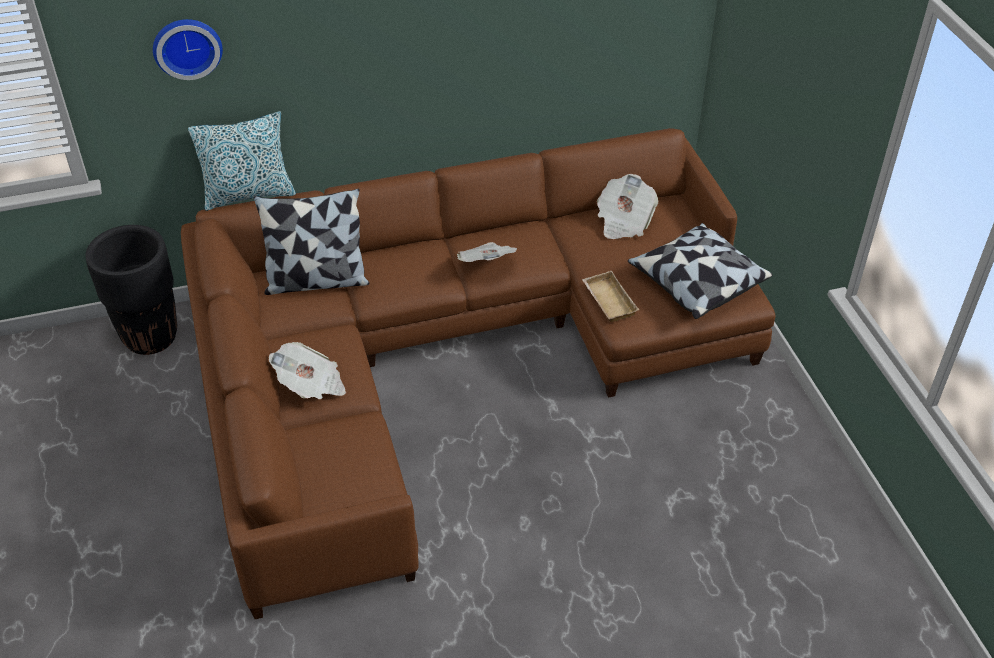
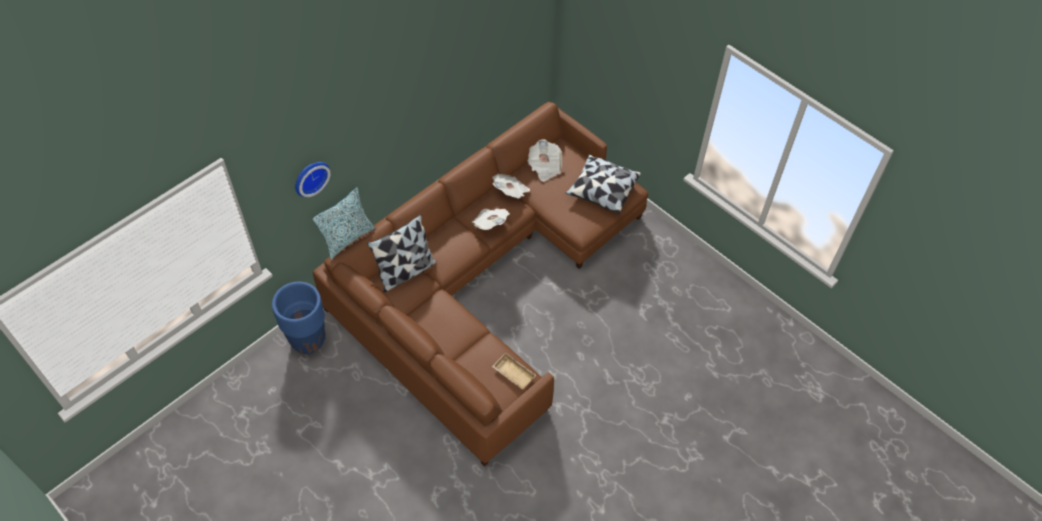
camera: 30 degrees left, 10 degrees up
(150, 337) = (308, 340): black planter -> blue planter
(311, 385) = (449, 334): newspaper -> newspaper (511, 192)
(607, 300) = (565, 219): beige tray -> beige tray (512, 374)

